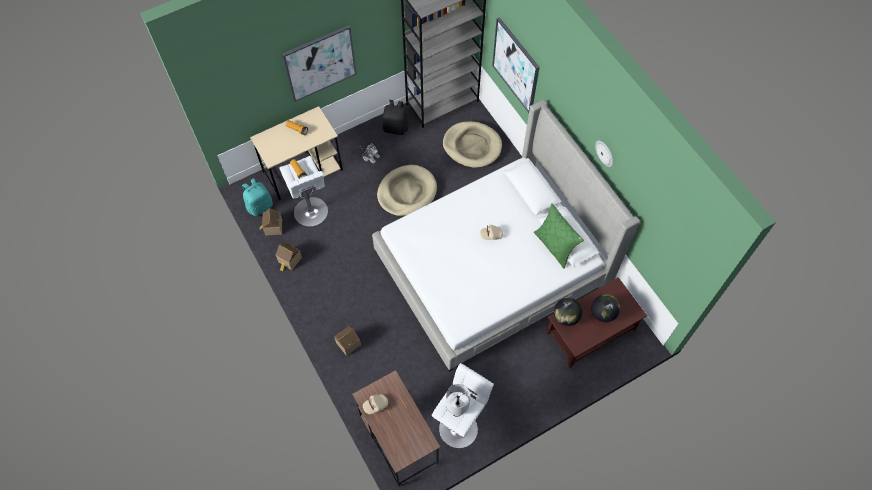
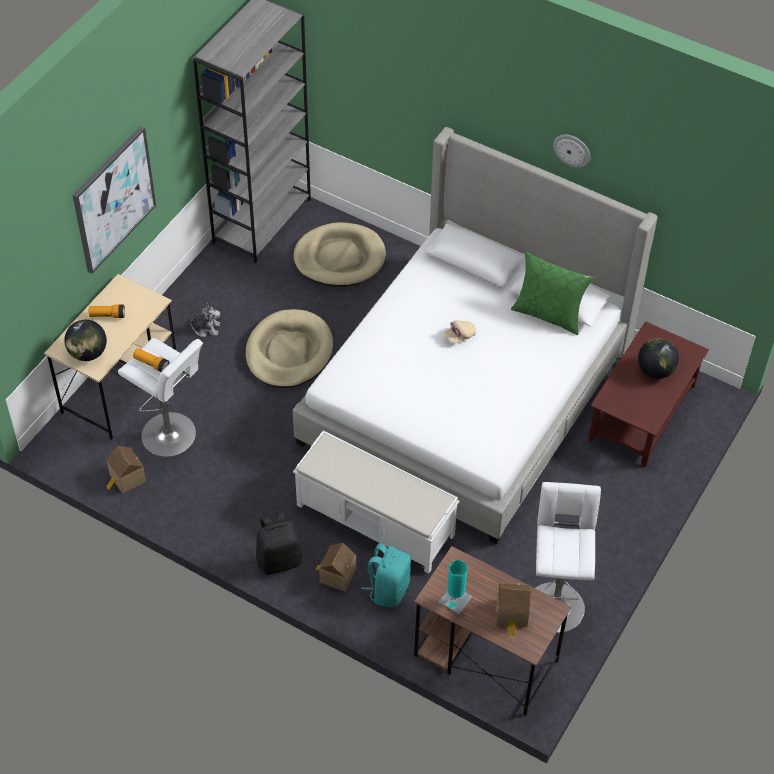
camera: 30 degrees left, 10 degrees down
(259, 206) = (87, 459): turquoise backpack -> turquoise backpack (388, 589)
(289, 261) = (181, 510): toy house -> toy house (512, 614)
(375, 405) = (455, 599): beige cap -> turquoise table lamp
(390, 321) = (376, 521): none -> white bench
(396, 128) = (218, 278): black backpack -> black backpack (279, 559)
(457, 410) = (566, 551): white table lamp -> none
(516, 65) = (379, 104): picture -> none
(566, 317) = (613, 395): globe -> globe (88, 353)

